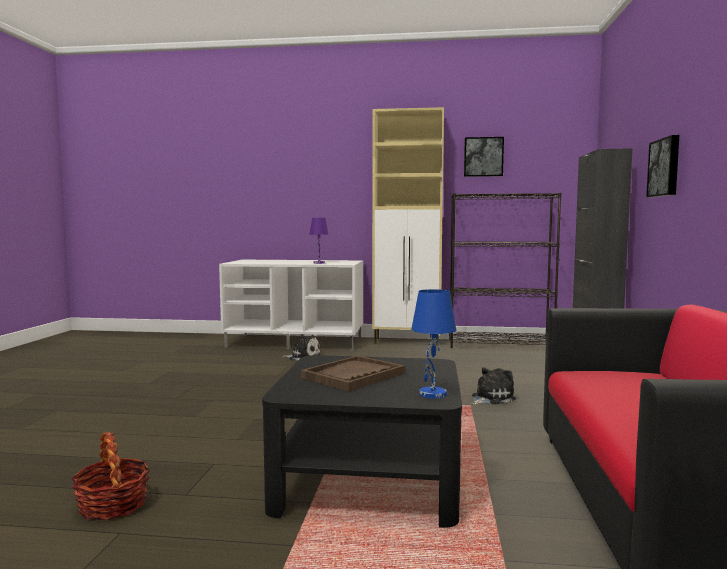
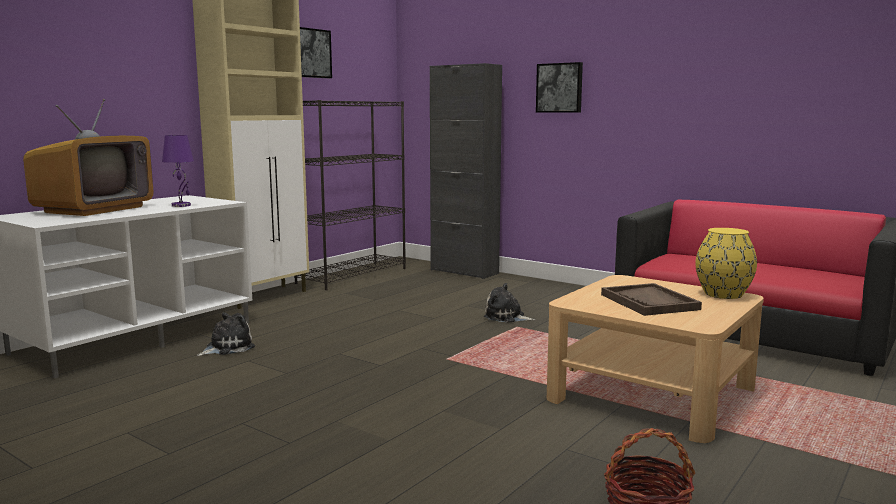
camera: 60 degrees left, 5 degrees up
(283, 261) = (94, 209): none -> television
(370, 478) = (653, 393): black coffee table -> beige coffee table
(432, 394) = (724, 294): blue table lamp -> yellow vase
(491, 398) = (506, 317): plush toy -> plush toy turned 60 degrees counterclockwise

